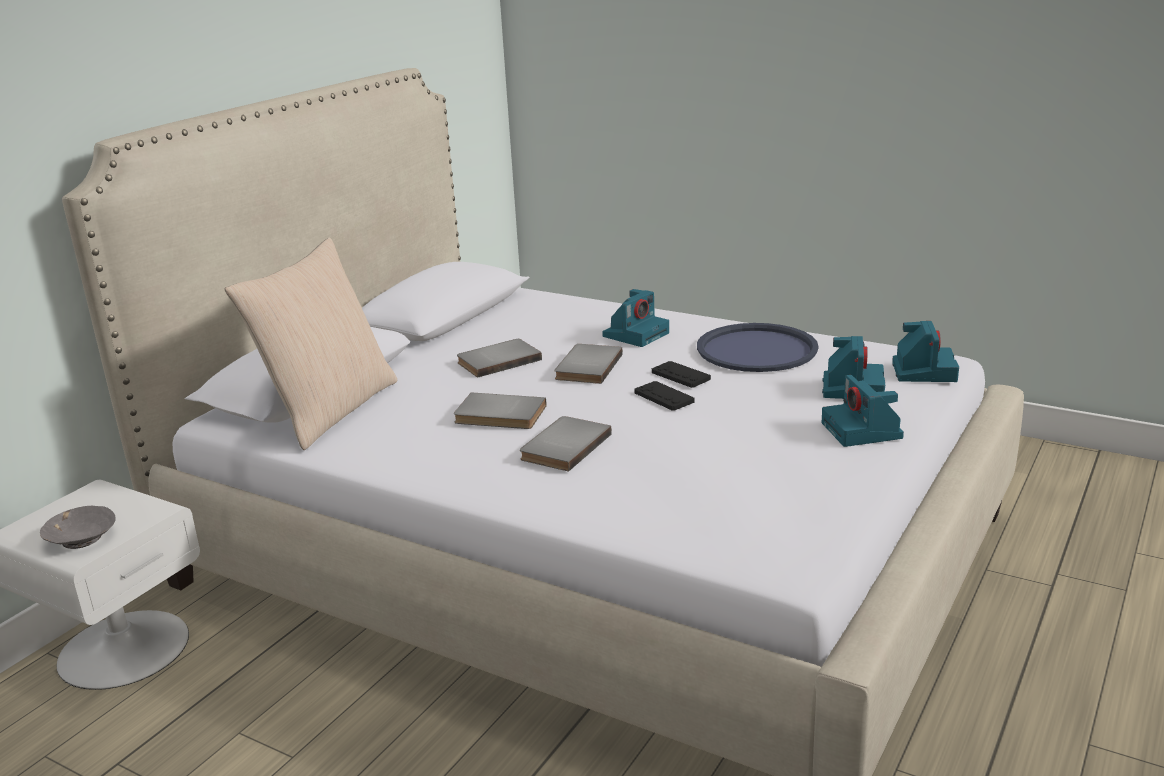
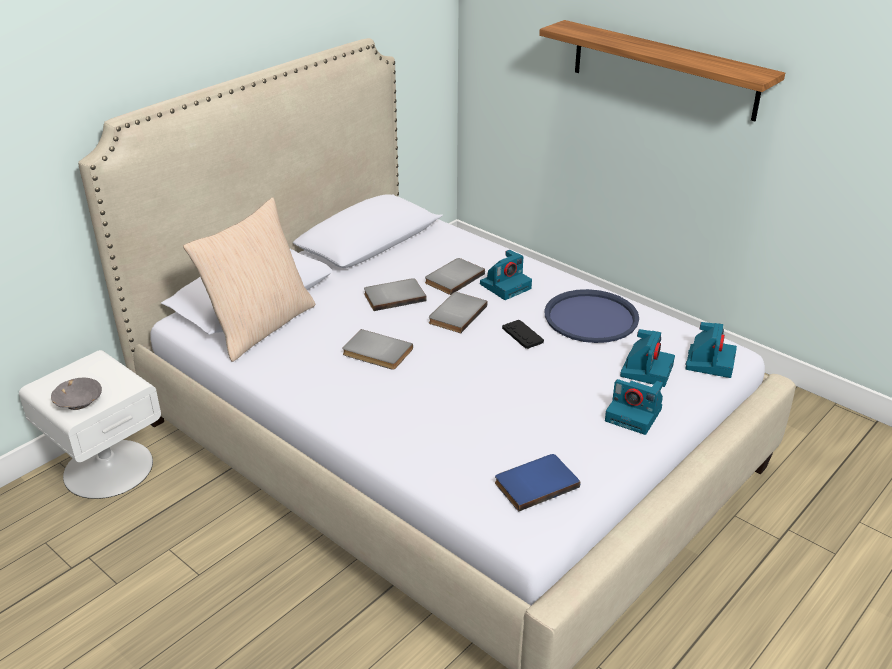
camera: 10 degrees right, 10 degrees up
(563, 446) = (411, 391): grey book -> grey book (453, 278)
(664, 397) = (501, 355): black game controller -> none
(774, 69) = (663, 69): none -> shelf
(775, 514) = (535, 483): none -> blue book
(863, 431) = (635, 415): camera -> camera turned 60 degrees counterclockwise

